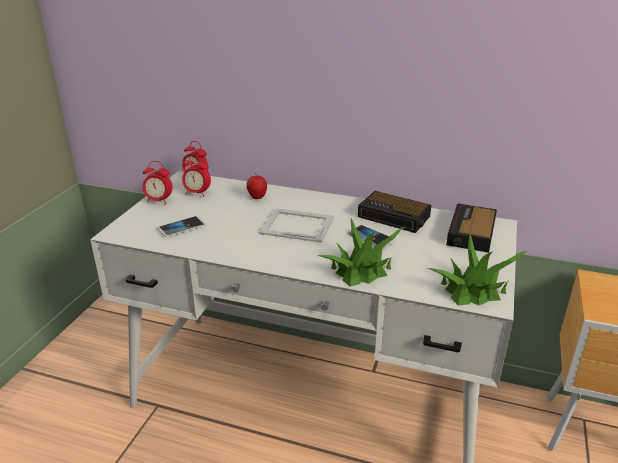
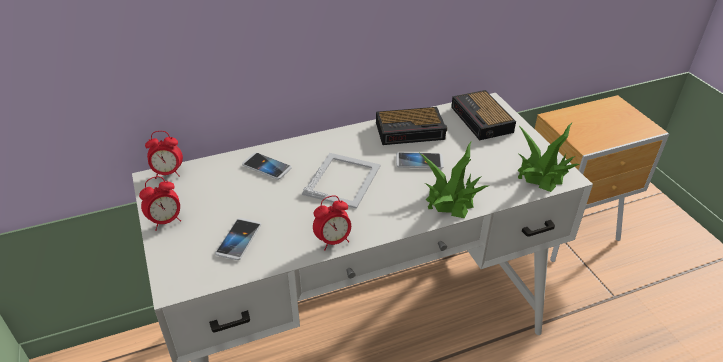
camera: 40 degrees left, 10 degrees up
(197, 193) = (196, 191): alarm clock -> alarm clock (333, 241)
(257, 198) = (266, 167): apple -> phone
(296, 225) = (343, 179): picture frame -> picture frame turned 135 degrees clockwise

